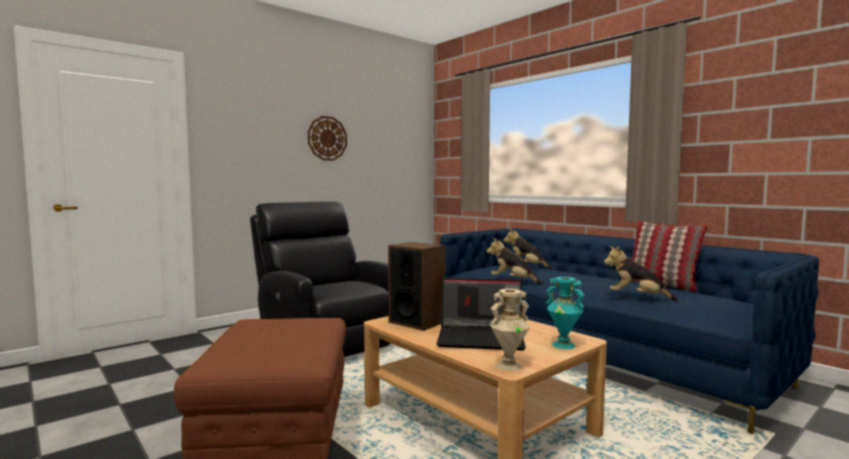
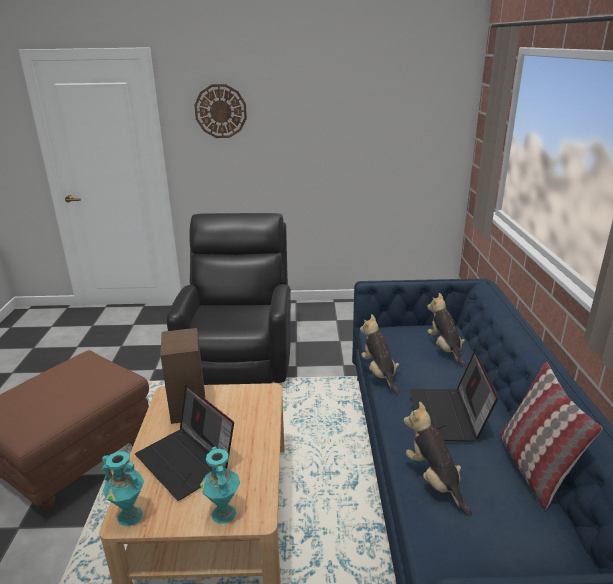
camera: 40 degrees right, 20 degrees up
(327, 138) = (310, 123): wall clock -> wall clock (220, 111)
(508, 366) = (130, 515): beige vase -> turquoise vase
(590, 281) = (448, 416): none -> laptop

